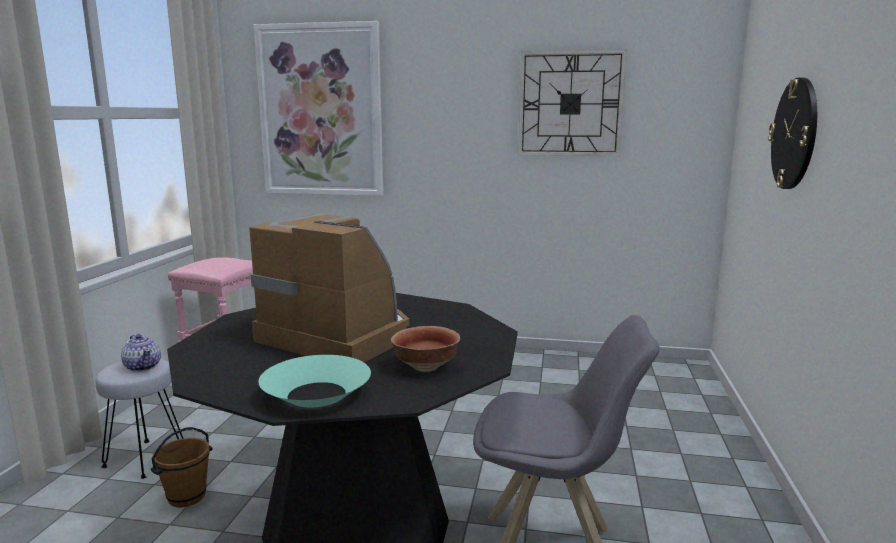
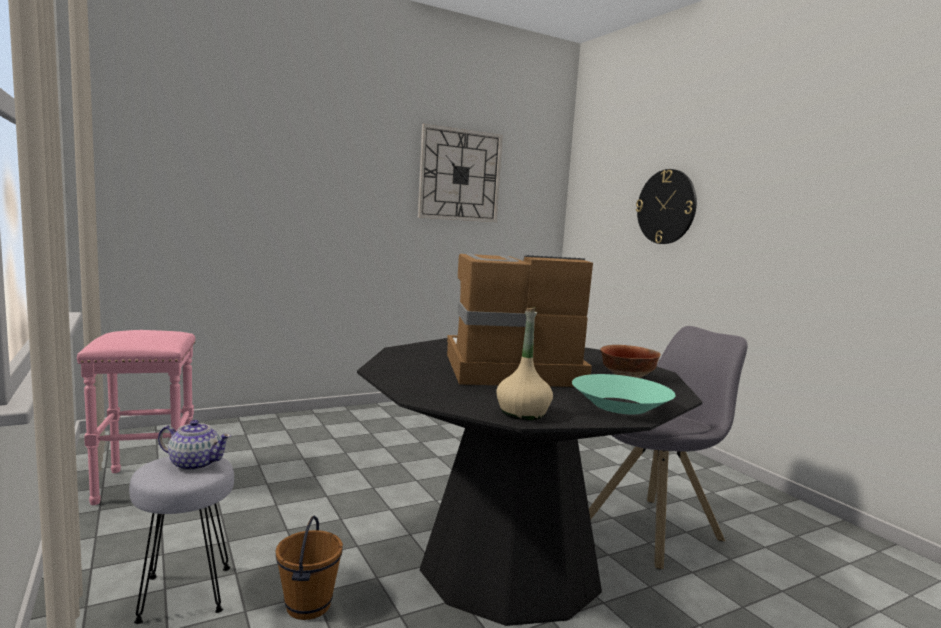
camera: 40 degrees left, 5 degrees down
(214, 379) = (522, 413): none -> beige bottle
(321, 111) = (209, 157): picture -> none

